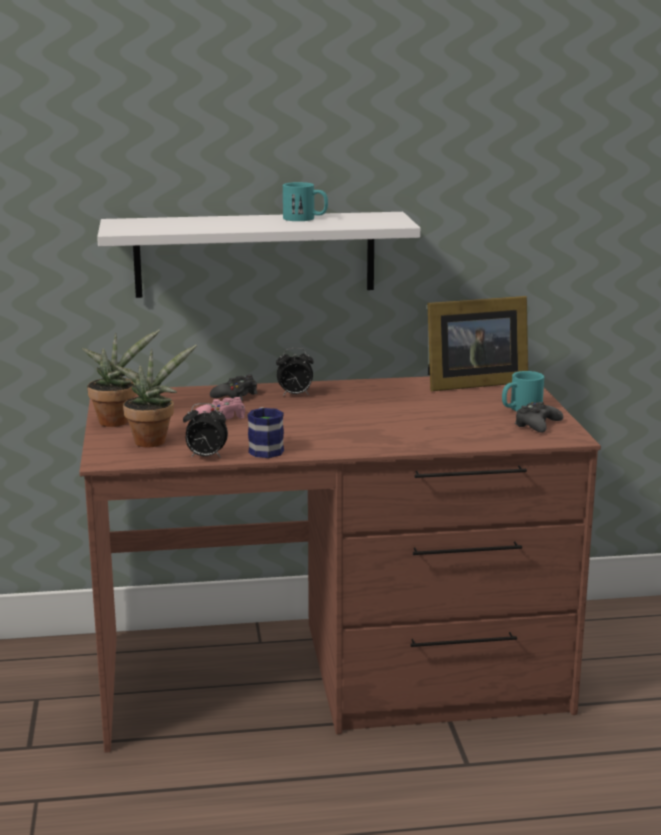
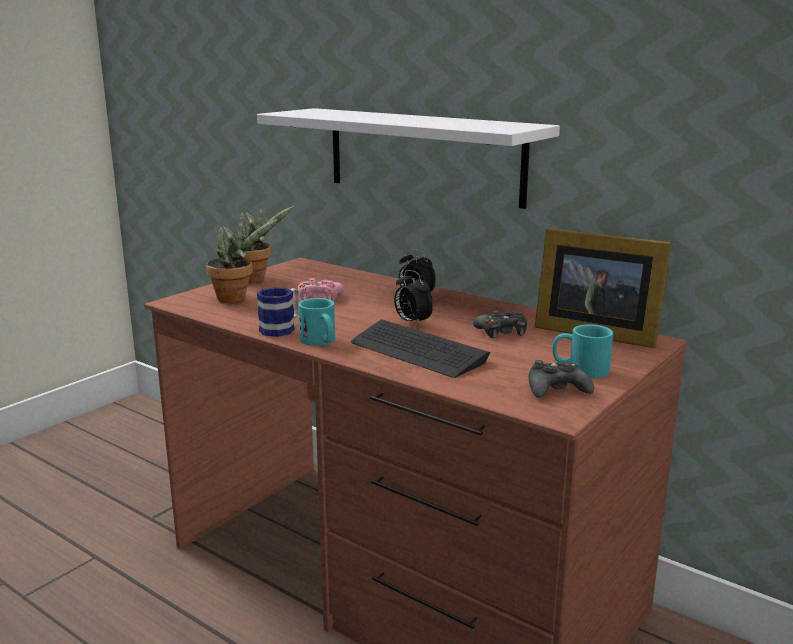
camera: 45 degrees right, 0 degrees up
(205, 457) = (231, 320): alarm clock -> alarm clock (412, 322)
(235, 395) = (373, 285): black game controller -> black game controller (502, 332)
(305, 219) = (445, 120): turquoise mug -> turquoise mug (320, 342)
(403, 431) = (417, 351): none -> keyboard

